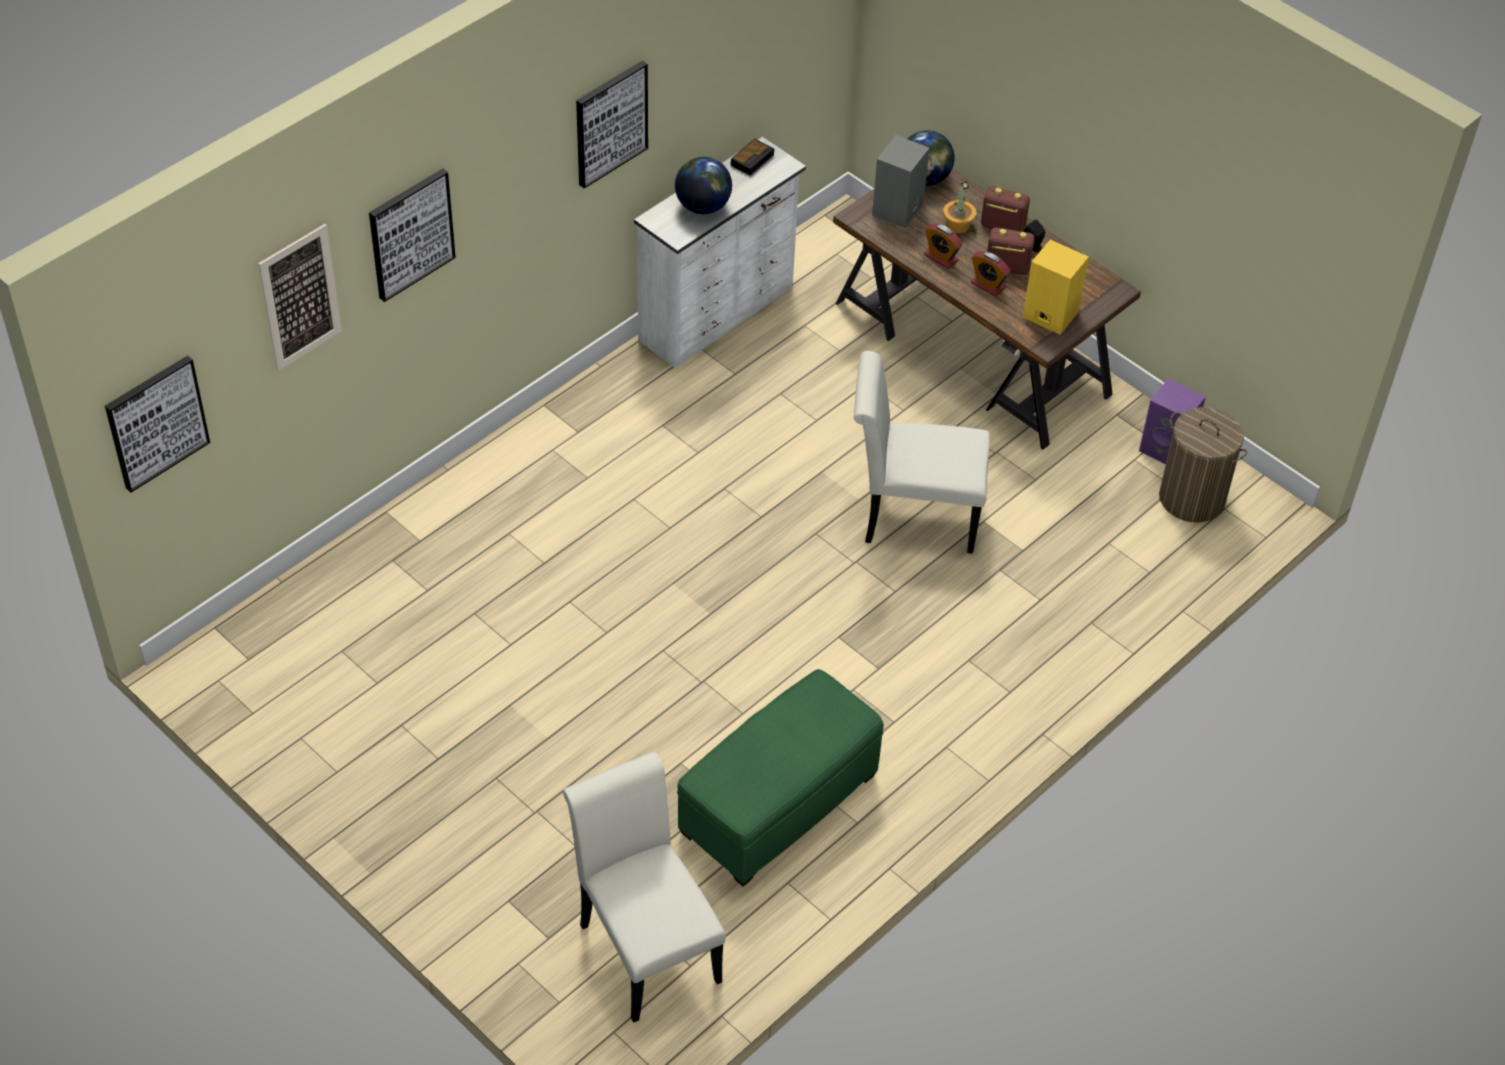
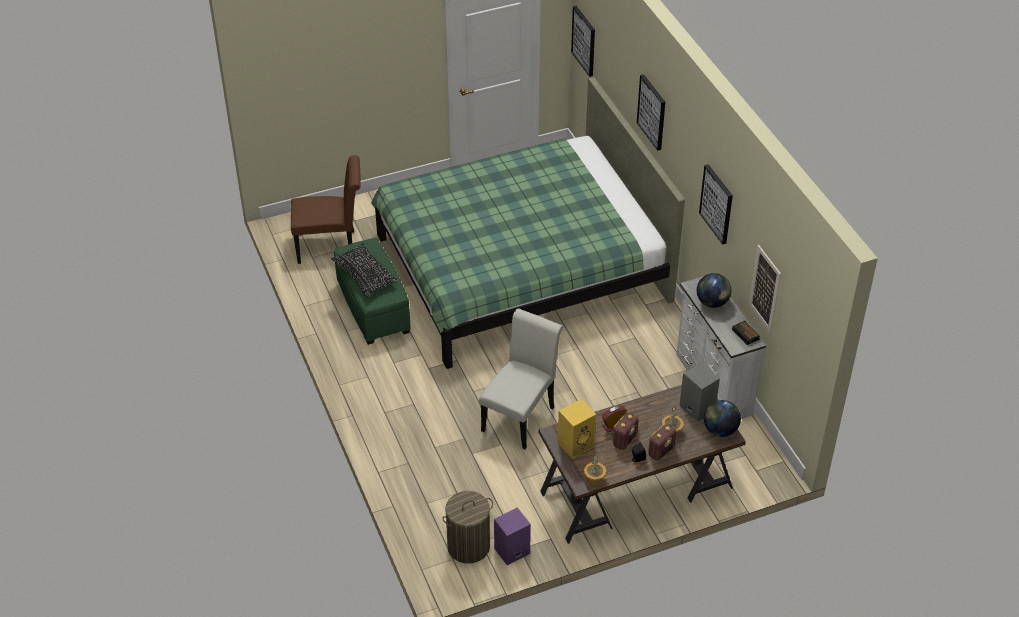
camera: 115 degrees right, 5 degrees down
(300, 297) = (622, 70): picture -> picture (765, 288)
(564, 622) = (520, 267): none -> green bed
(645, 944) = (331, 246): white chair -> brown chair
(796, 751) = (365, 276): none -> black pillow
(941, 258) = (646, 413): alarm clock -> none
(1097, 280) = (594, 478): none -> potted plant

